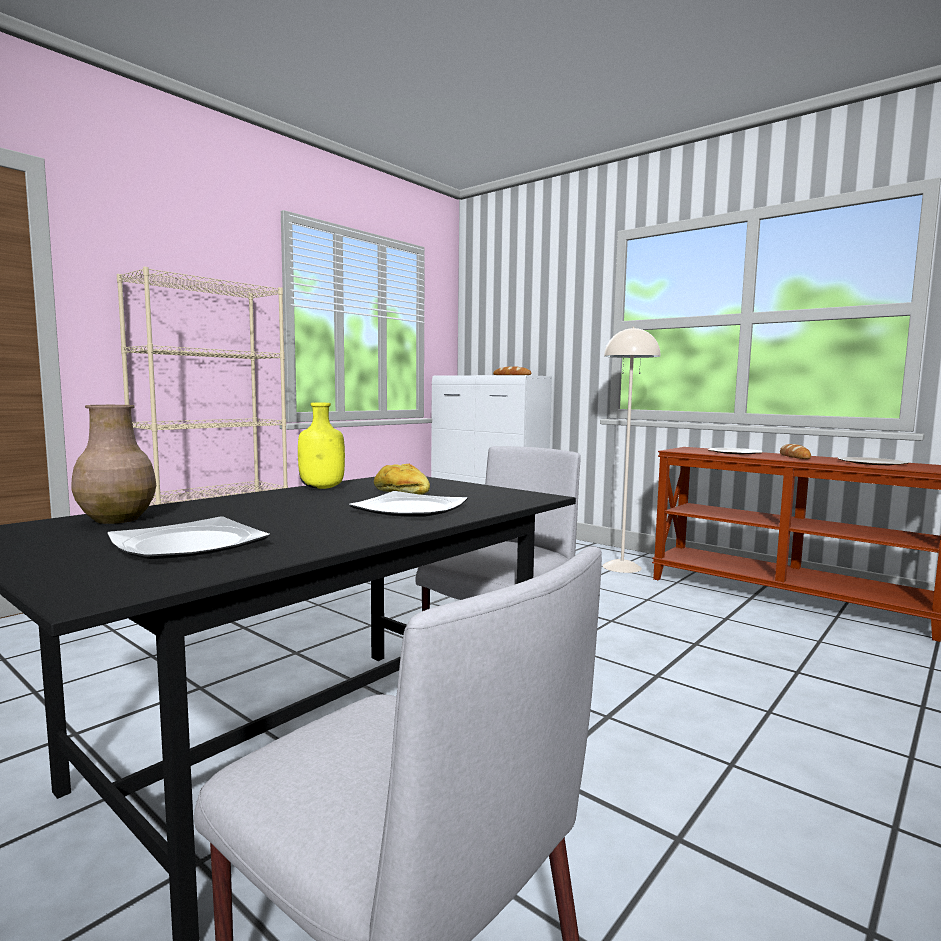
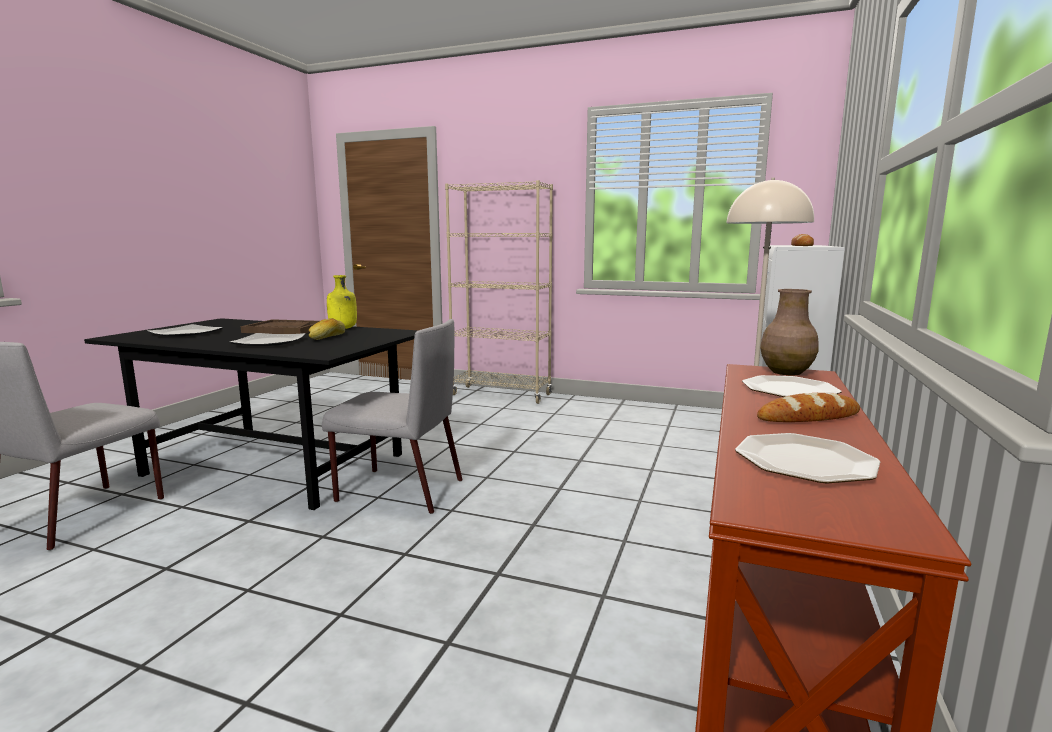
camera: 70 degrees right, 5 degrees up
(116, 520) = (242, 323): brown vase -> brown vase (785, 372)
(277, 504) = (285, 329): none -> brown tray

